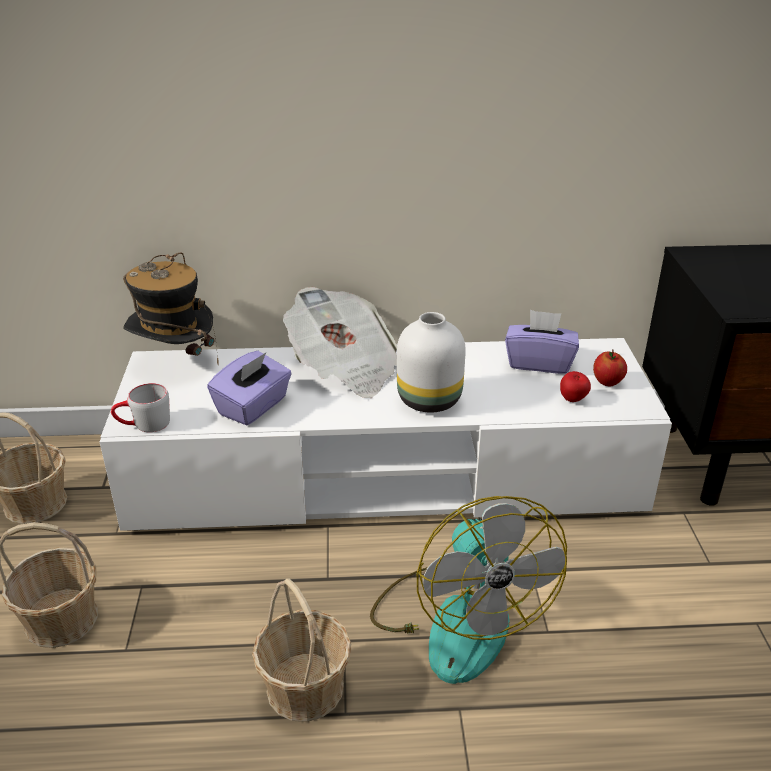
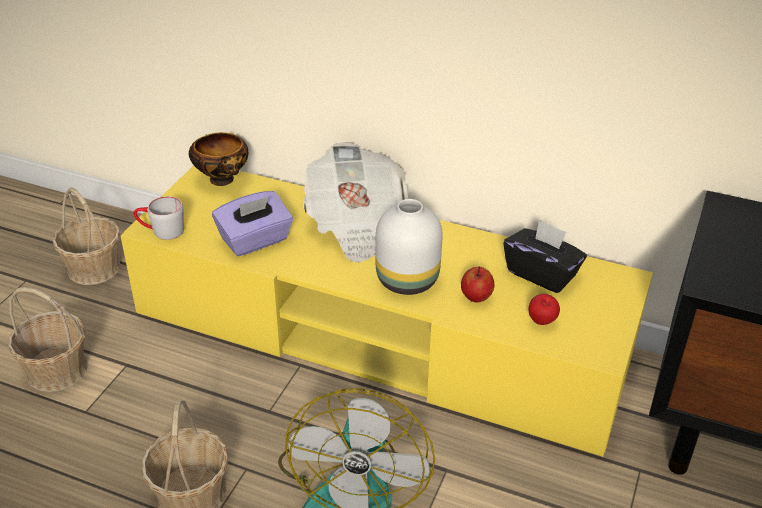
camera: 25 degrees right, 5 degrees up
(175, 363) = (223, 181): hat -> bowl
(385, 476) = (379, 336): white tv stand -> yellow tv stand
(539, 363) = (541, 274): purple tissue box -> black tissue box
(607, 382) = (593, 314): apple -> apple (476, 297)

